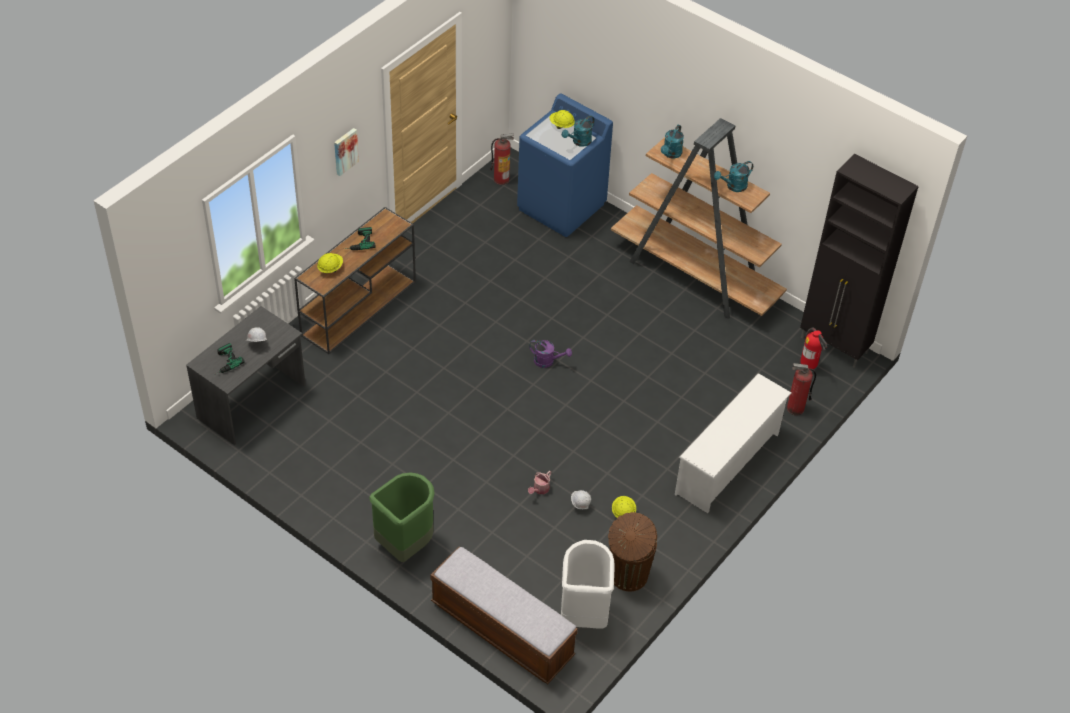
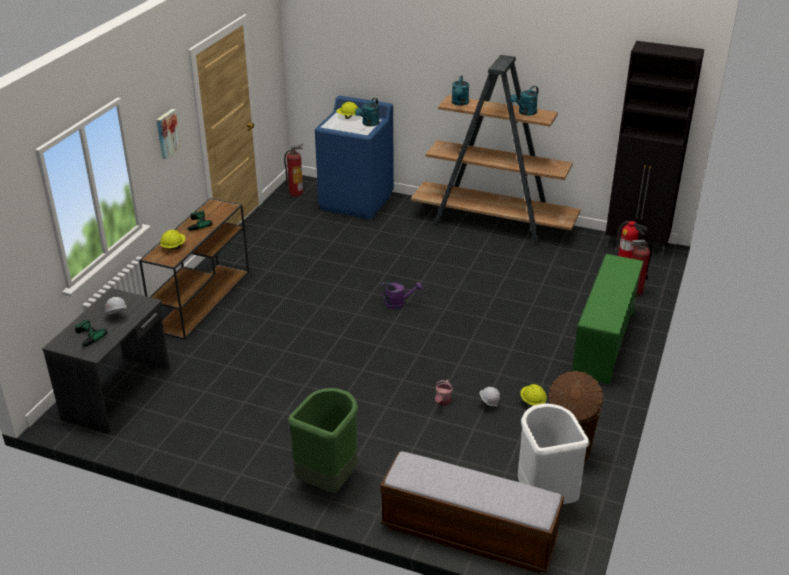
camera: 15 degrees left, 15 degrees down
(728, 464) = (604, 343): white shoe rack -> green shoe rack

